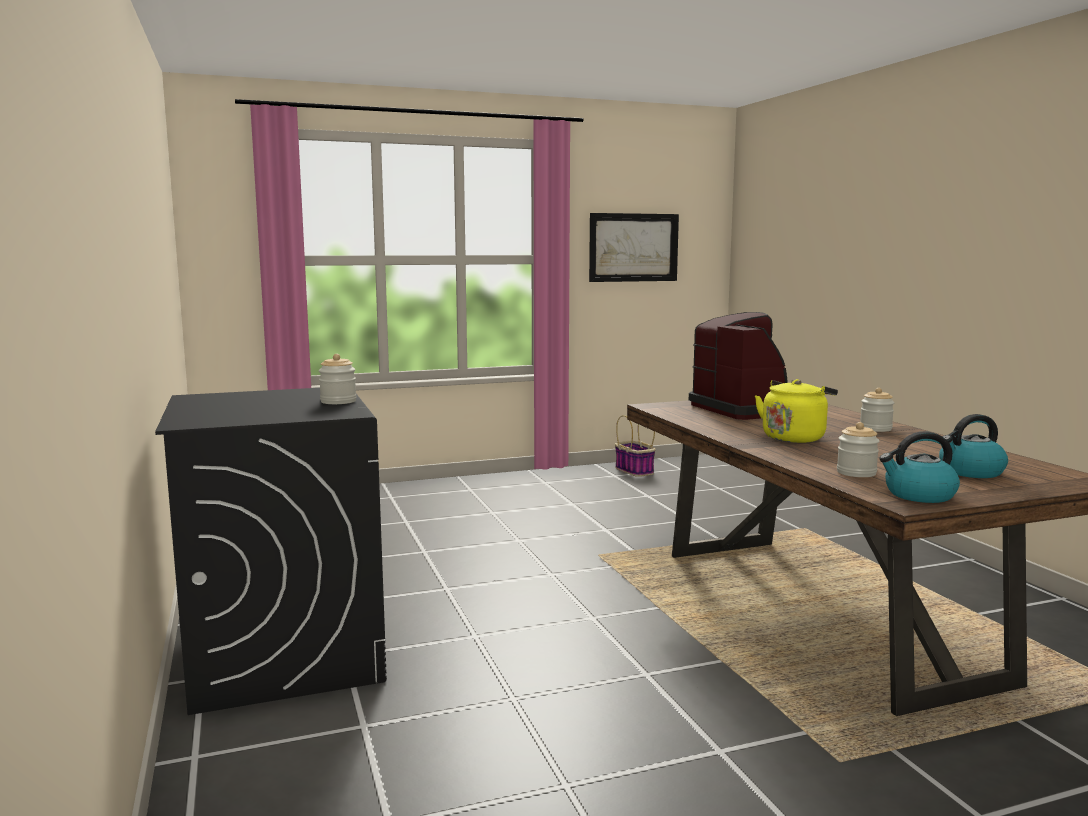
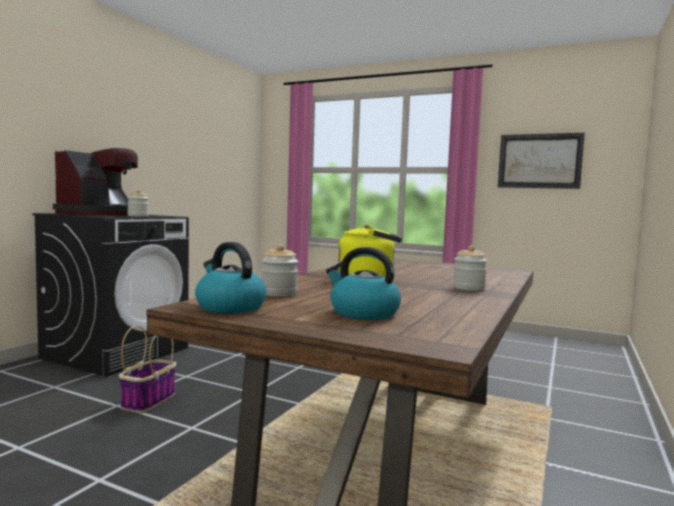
camera: 45 degrees right, 5 degrees down
(633, 470) = (512, 338): basket -> basket (149, 400)
(745, 409) = (437, 268): coffee machine -> coffee machine (101, 214)

